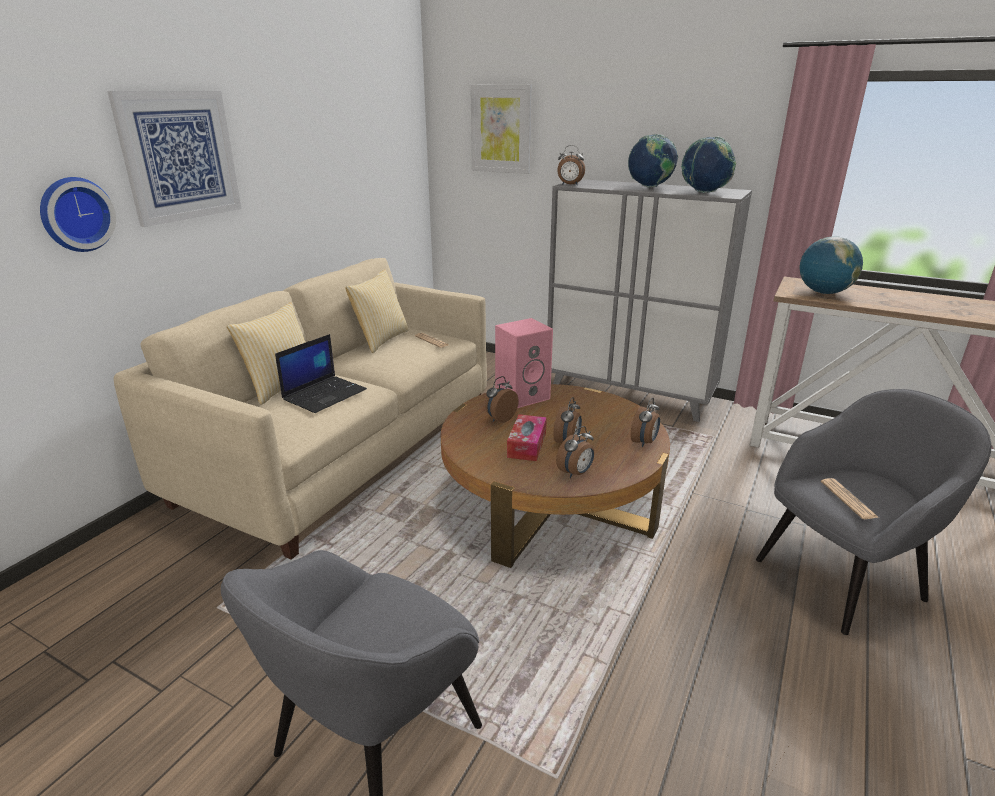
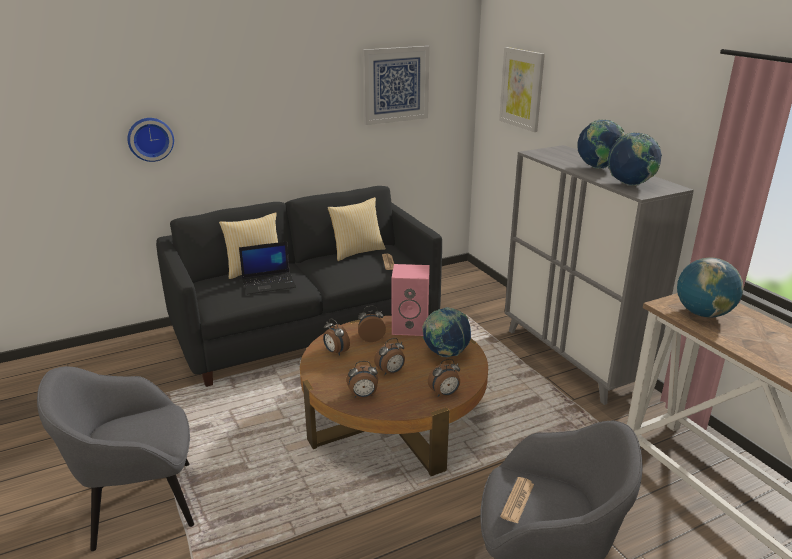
camera: 35 degrees right, 0 degrees up
(180, 156) = (227, 104): picture -> picture (395, 85)
(344, 451) = (306, 328): beige sofa -> black sofa
(527, 445) = (361, 364): tissue box -> none
(569, 185) = (535, 152): alarm clock -> alarm clock (335, 352)
(590, 408) = (445, 354): none -> globe

